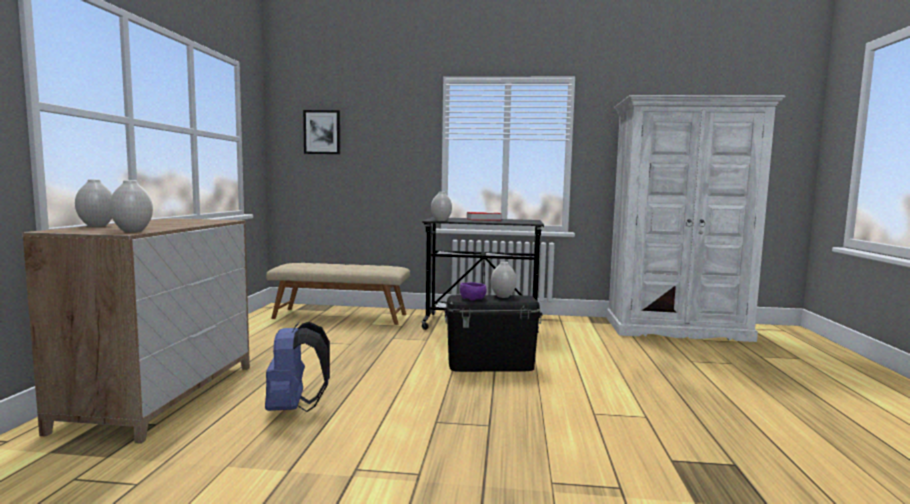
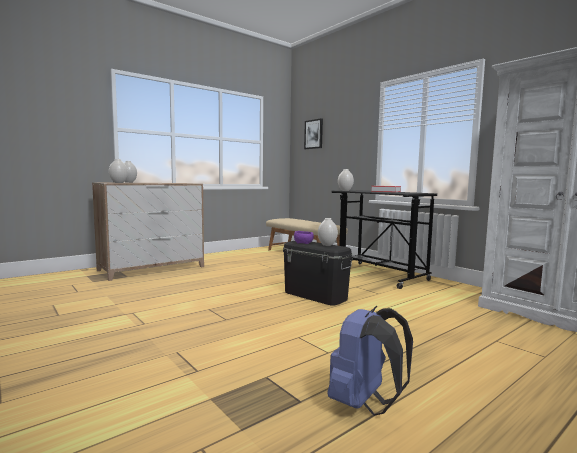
camera: 45 degrees right, 0 degrees up
(294, 408) = (176, 285): blue backpack -> blue backpack (364, 404)

